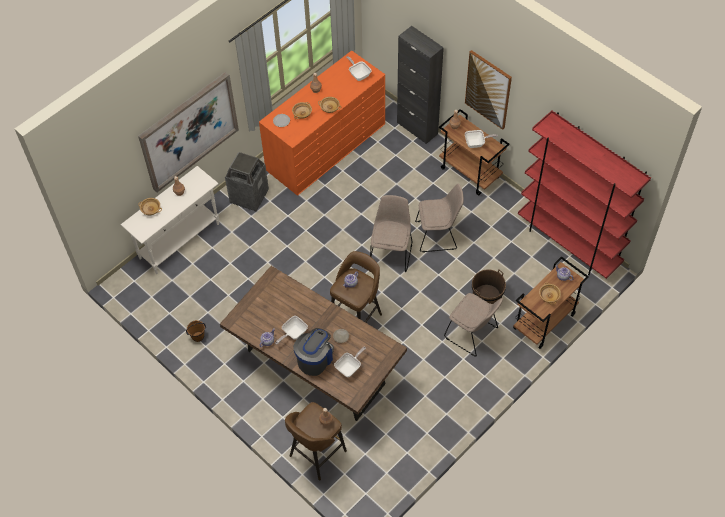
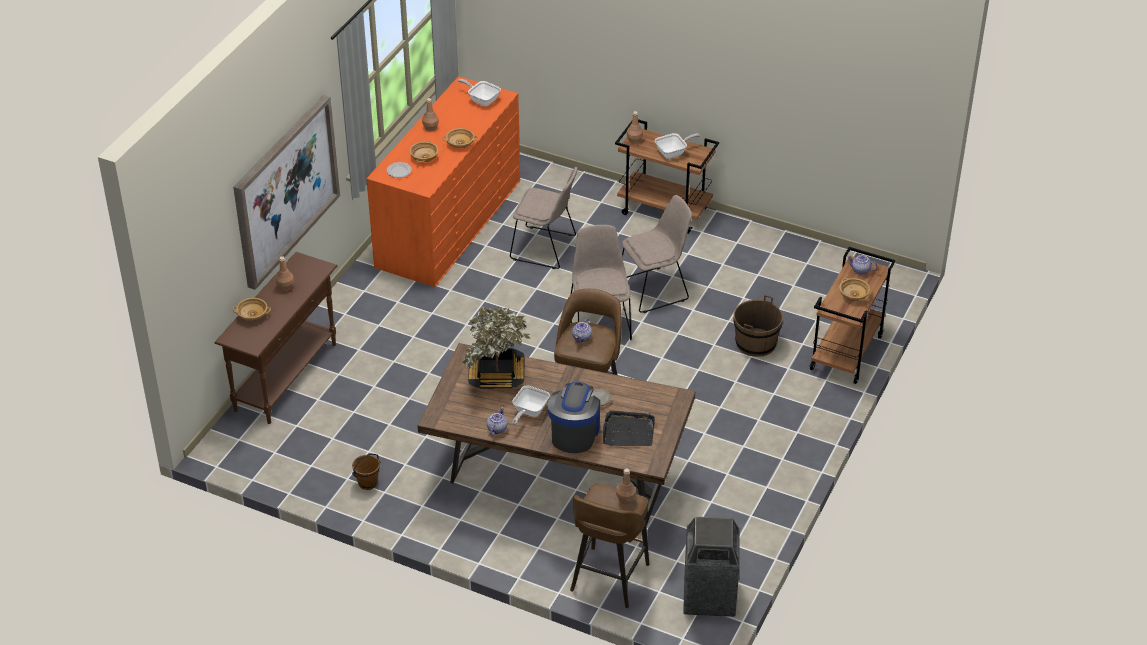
camera: 20 degrees left, 15 degrees down
(180, 241) = (286, 377): white console table -> brown console table
(249, 196) = (364, 303): trash can -> trash can (709, 596)
(284, 298) = (497, 375): none -> potted plant
(350, 367) = (628, 431): frying pan -> black tray
(417, 128) = (567, 177): black cabinet -> none
(472, 334) = (757, 389): beige chair -> beige chair (545, 248)
(488, 89) = (677, 67): picture -> none
(568, 243) = (835, 260): red bookcase -> none

